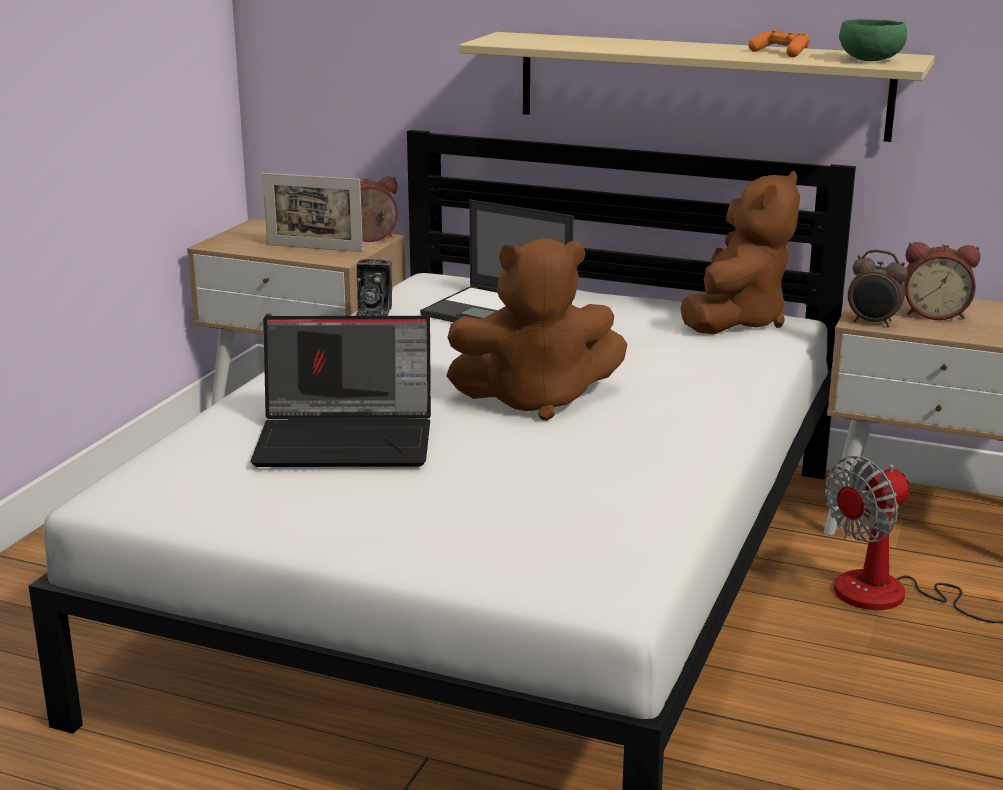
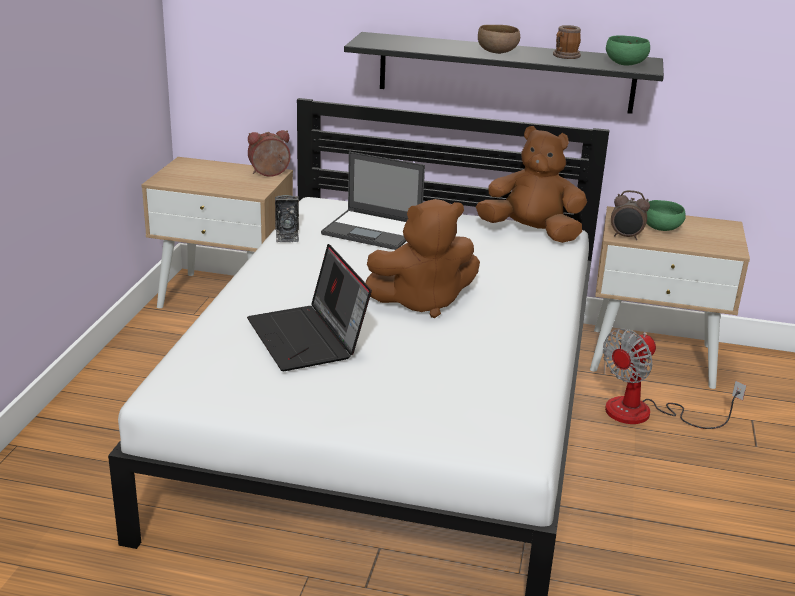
camera: 10 degrees left, 5 degrees up
(314, 248) = (233, 182): picture frame -> none
(348, 439) = (308, 338): laptop -> laptop turned 75 degrees clockwise
(681, 49) = (498, 52): none -> brown bowl
(701, 85) = (505, 72): beige shelf -> black shelf
(735, 321) = (531, 233): brown plush toy -> brown plush toy turned 90 degrees counterclockwise
(780, 53) = (564, 56): orange game controller -> mug
(935, 314) = (662, 228): alarm clock -> green bowl

